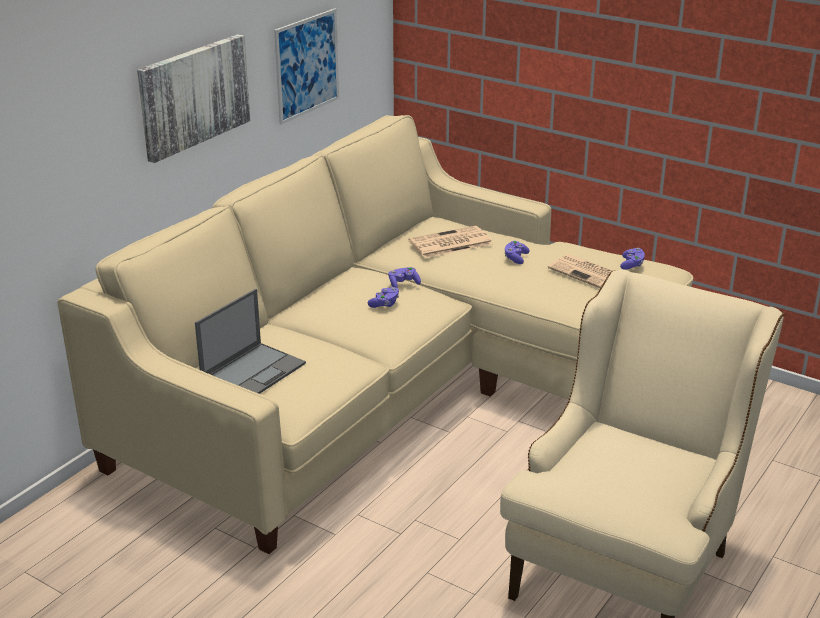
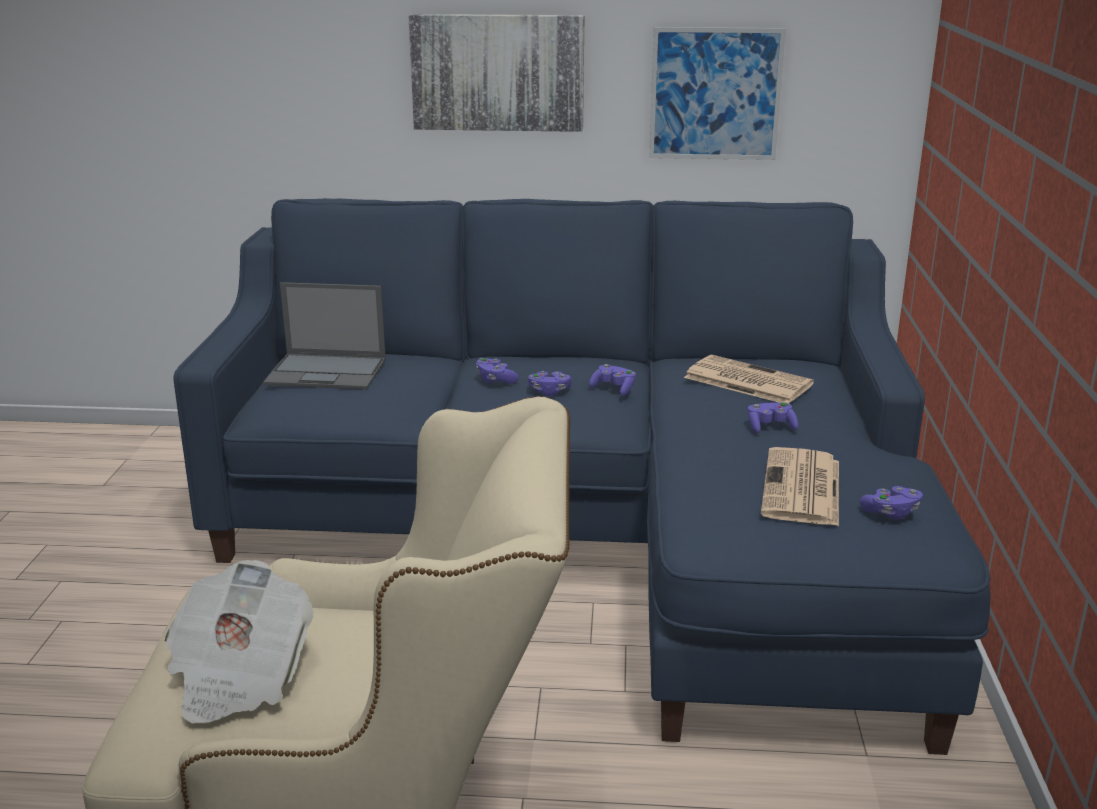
camera: 60 degrees right, 5 degrees down
(343, 316) = (495, 380): none -> purple game controller
(393, 390) = (593, 535): beige sofa -> blue sofa
(637, 485) = (239, 675): none -> newspaper

